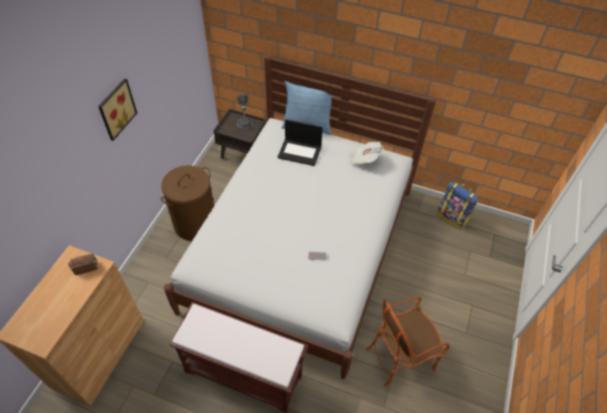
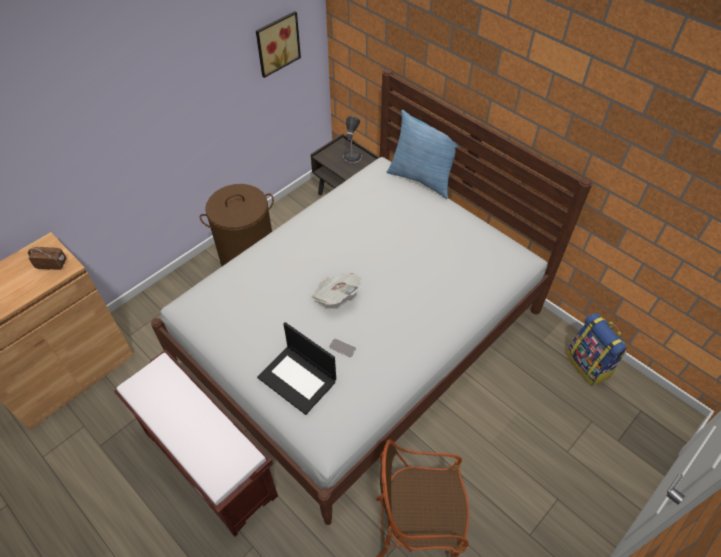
camera: 25 degrees right, 0 degrees up
(115, 109) = (154, 83): picture -> picture (276, 43)
(300, 152) = (393, 208): laptop -> laptop (298, 379)
(363, 159) = (473, 242): newspaper -> newspaper (336, 295)

